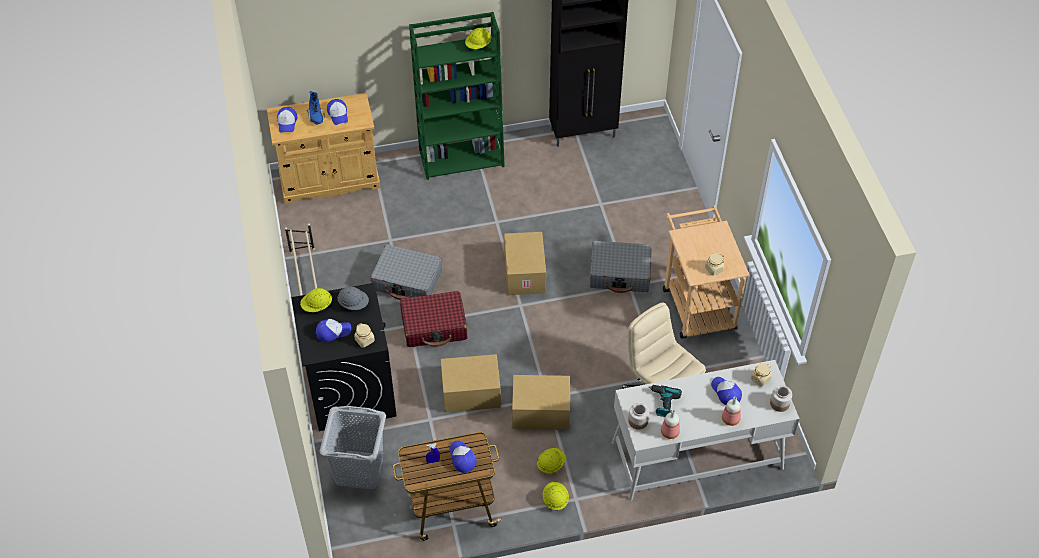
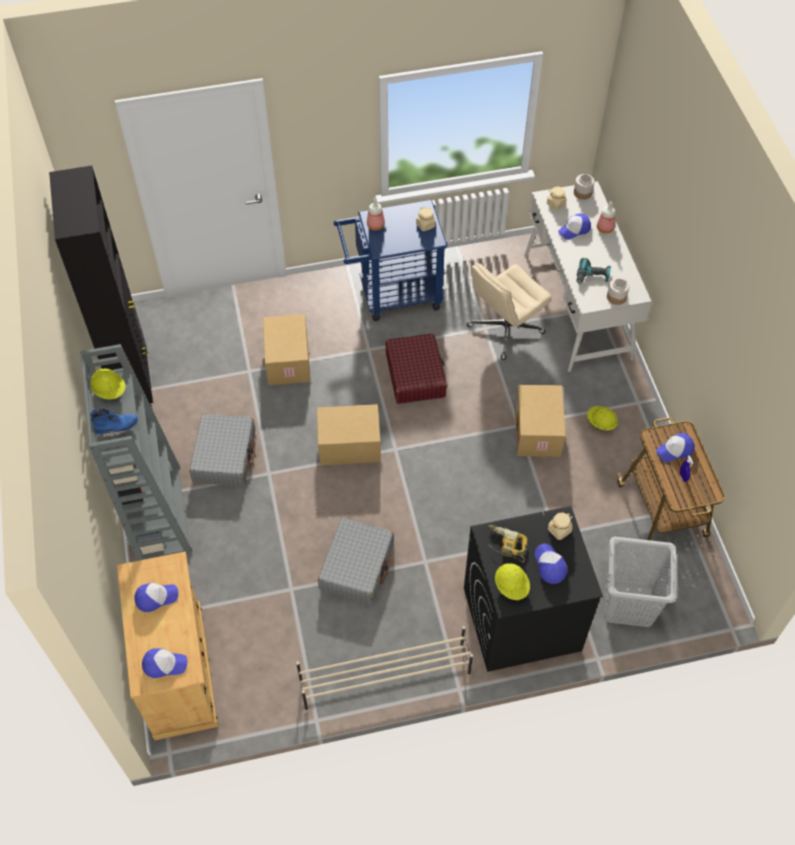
camera: 90 degrees left, 5 degrees up
(316, 117) = (157, 626): blue boot -> blue boot (116, 428)
(353, 304) = (505, 545): grey hard hat -> power drill
(434, 326) = (425, 535): red suitcase -> red suitcase (415, 375)
(462, 157) = (158, 512): green bookcase -> grey bookcase
(470, 394) = (519, 496): cardboard box -> cardboard box (289, 360)
(555, 500) = (641, 419): yellow hard hat -> none
(620, 273) = (351, 356): grey suitcase -> grey suitcase (225, 456)
(670, 433) = (626, 273): bottle -> bottle (376, 225)
(696, 303) = (392, 295): beige cart -> blue cart

